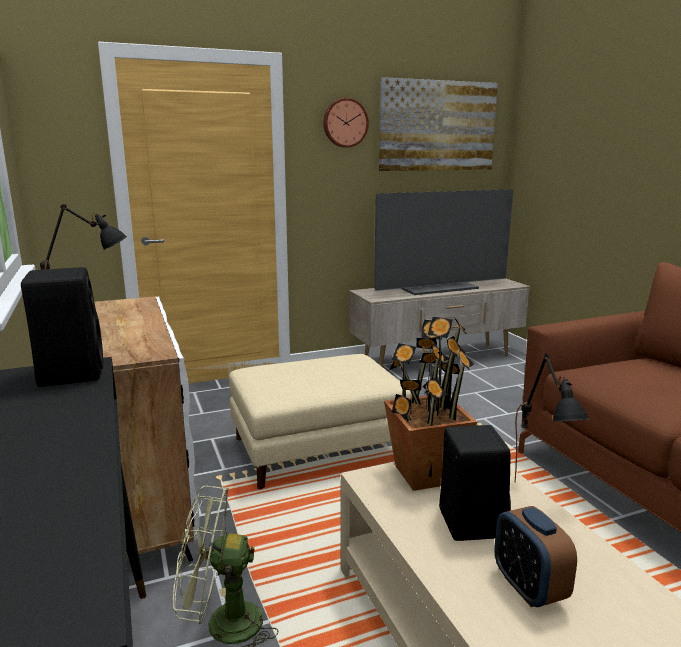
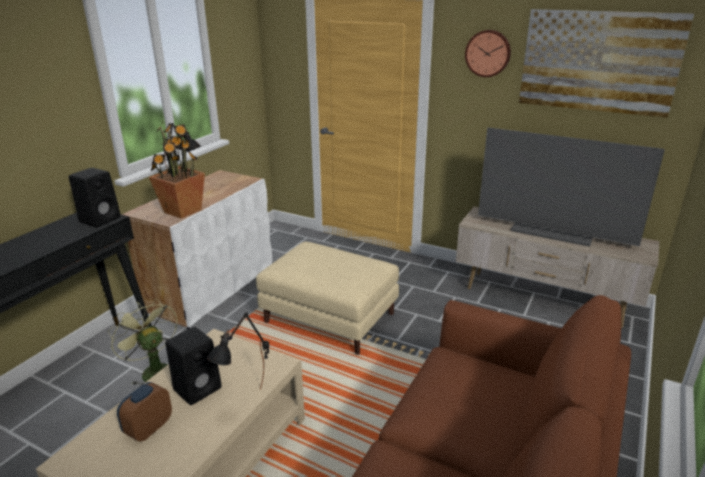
camera: 50 degrees right, 10 degrees up
(424, 474) = (238, 354): potted plant -> potted plant (183, 210)

